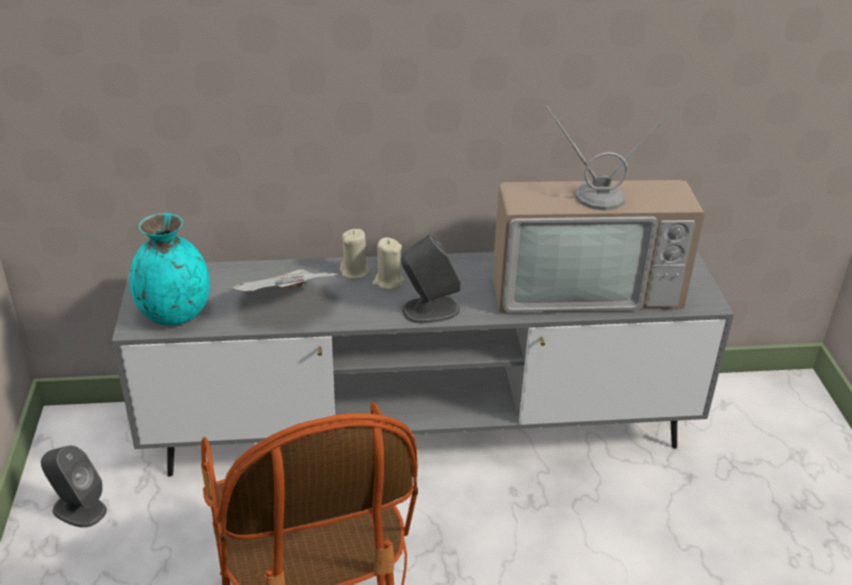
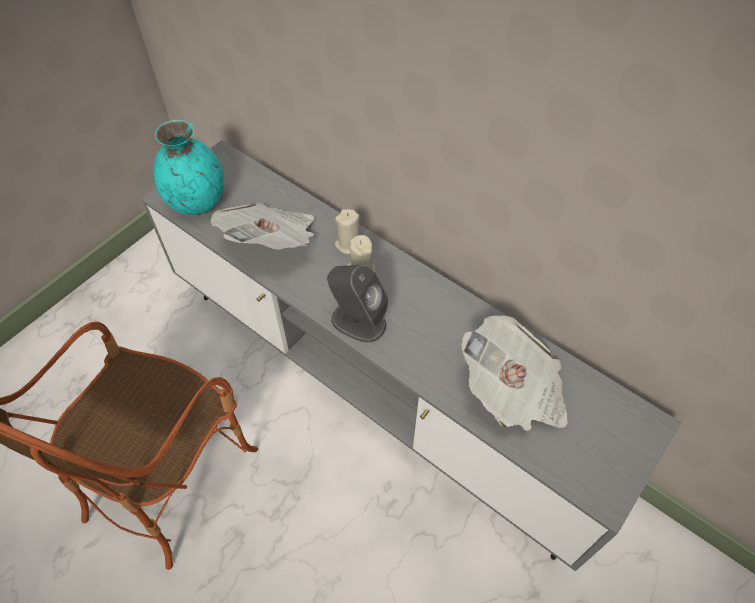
camera: 45 degrees right, 20 degrees up
(79, 509) = (141, 286): grey speaker -> none
(585, 285) = (513, 391): television -> newspaper

